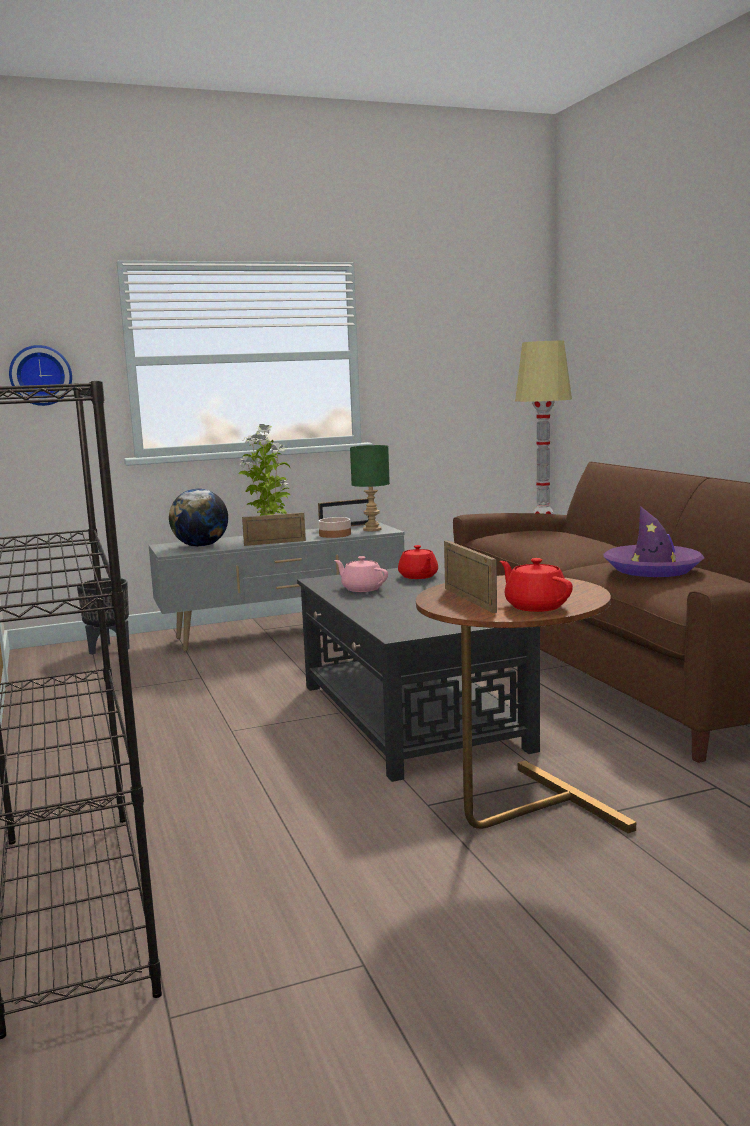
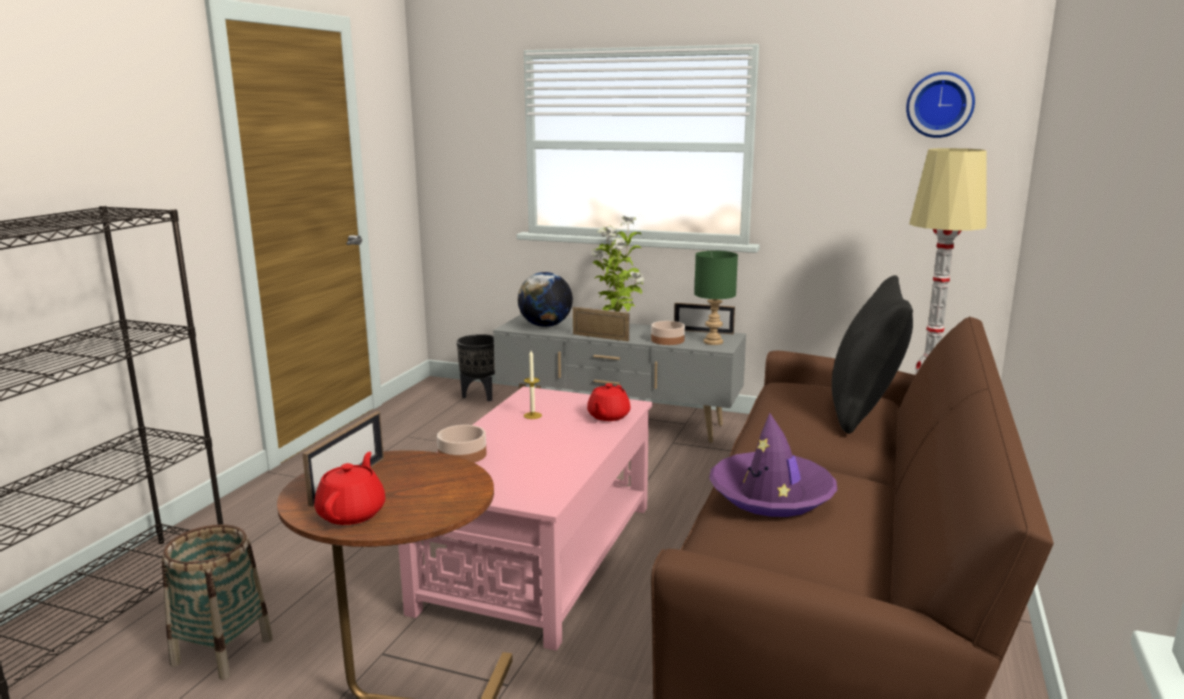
camera: 40 degrees right, 5 degrees up
(40, 375) = (460, 153): wall clock -> wall clock (939, 105)
(291, 864) = (222, 651): none -> basket
(362, 589) = (532, 415): pink teapot -> candle
(381, 616) = (463, 455): none -> bowl
(410, 716) = (538, 556): black coffee table -> pink coffee table
(582, 534) = (864, 412): none -> black pillow

